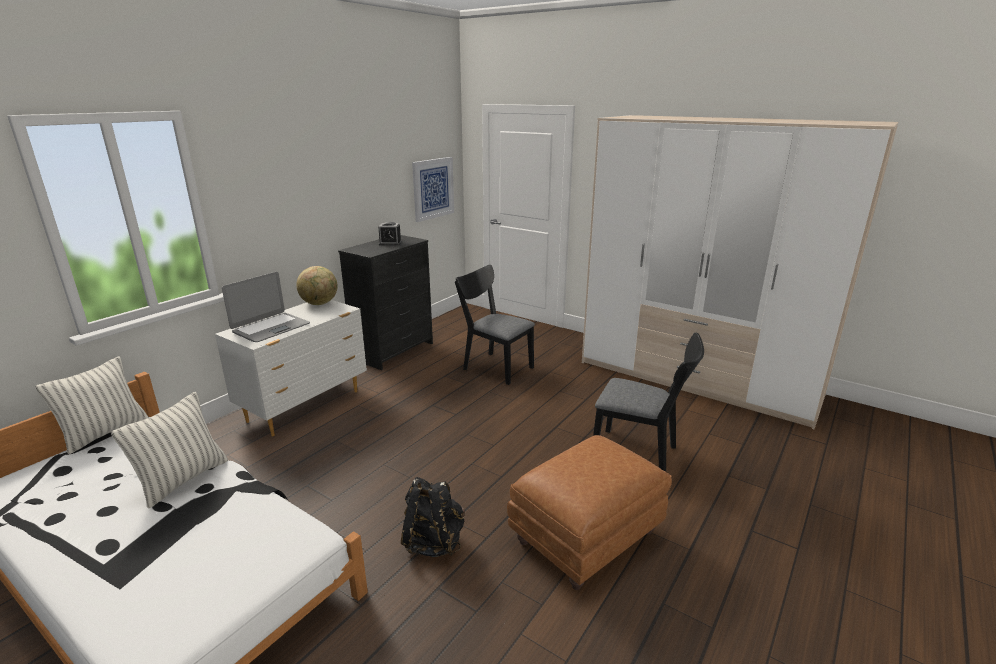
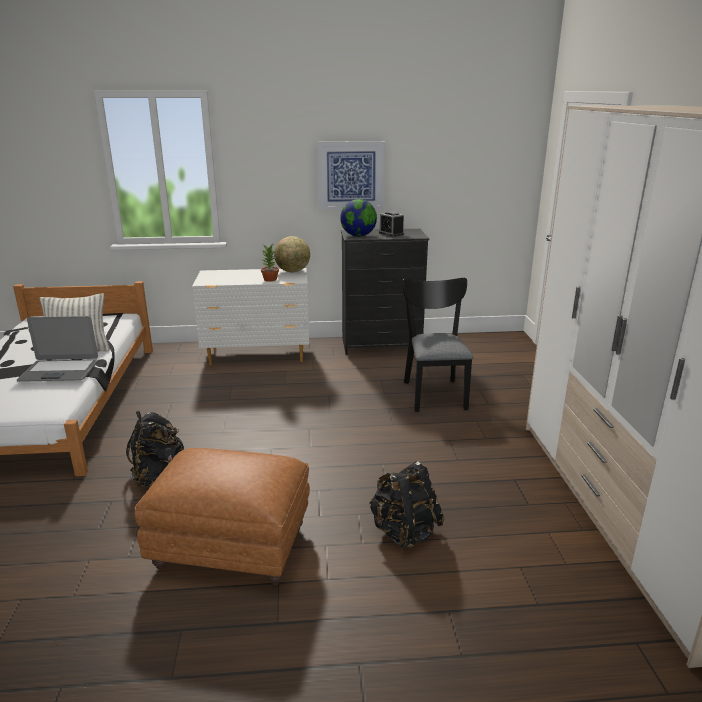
camera: 50 degrees right, 0 degrees up
(105, 433) = (106, 313): pillow -> none
(270, 328) = (230, 277): laptop -> laptop (59, 371)
(319, 316) = (270, 279): none -> potted plant
(371, 251) = (358, 236): none -> globe
(433, 188) = (486, 187): picture -> picture (351, 176)
(641, 455) = (404, 532): black chair -> black backpack

